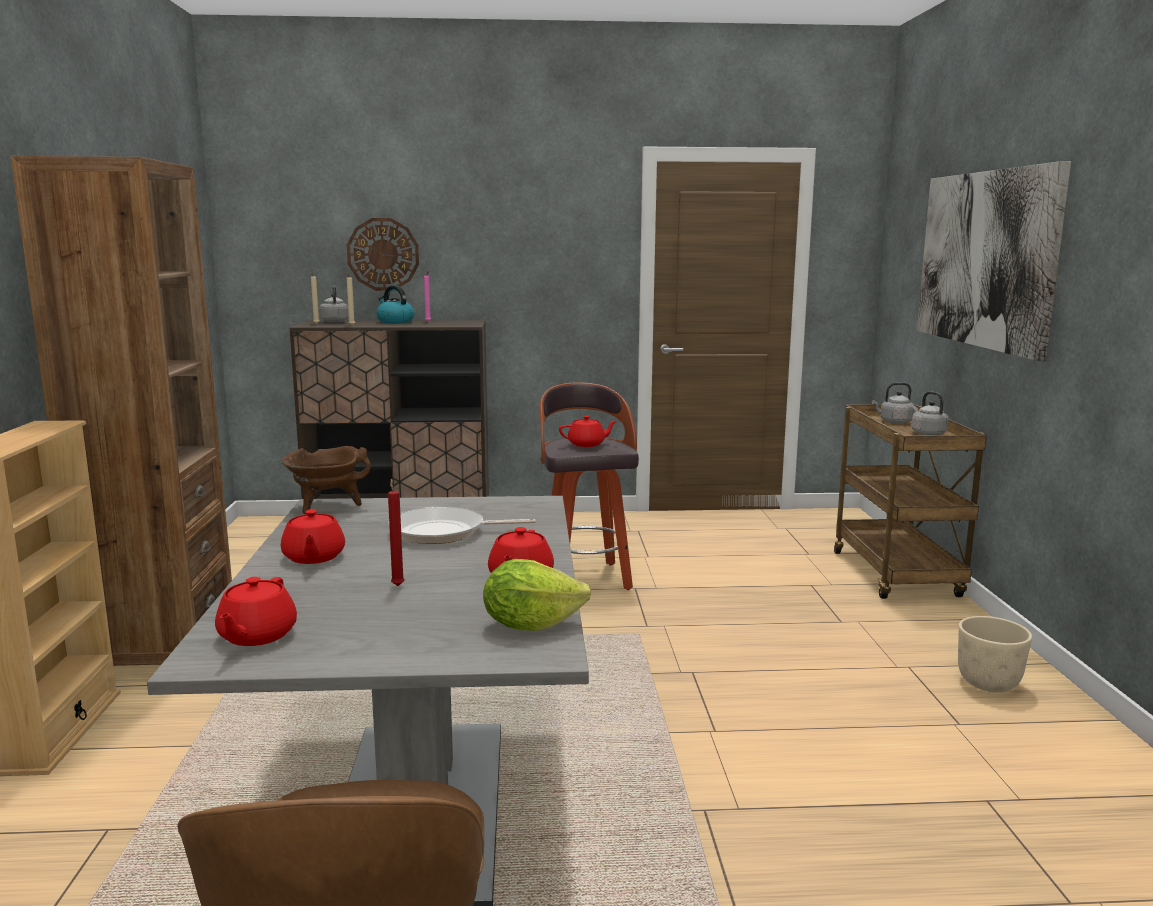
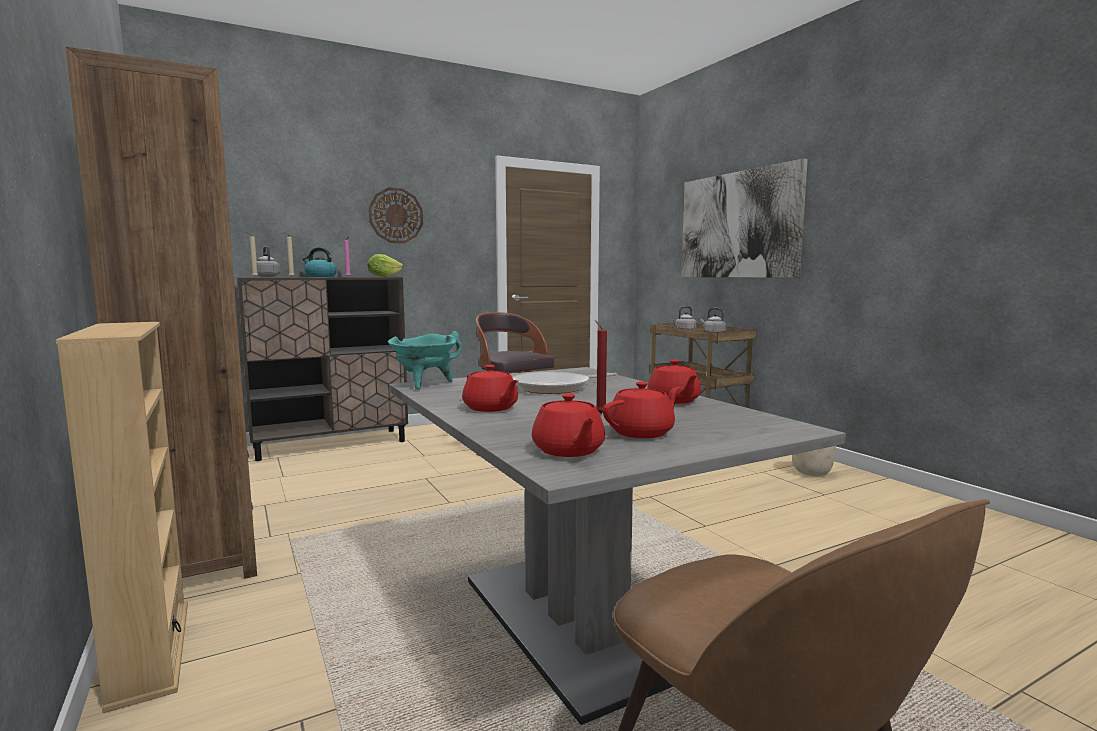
camera: 25 degrees left, 5 degrees down
(327, 506) = (425, 385): brown cooking pot -> turquoise cooking pot
(383, 254) = (303, 224): wall clock -> wall clock (396, 215)
(530, 625) = (747, 418): lettuce -> lettuce (383, 276)
(587, 444) = (516, 353): red teapot -> red teapot (642, 432)

